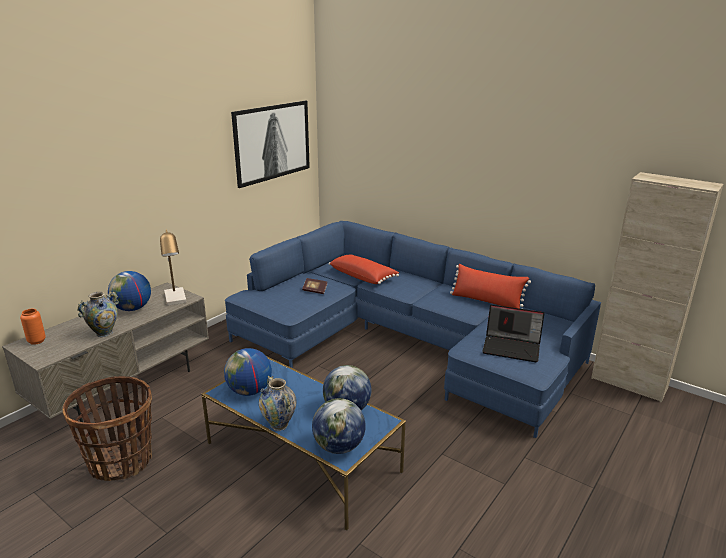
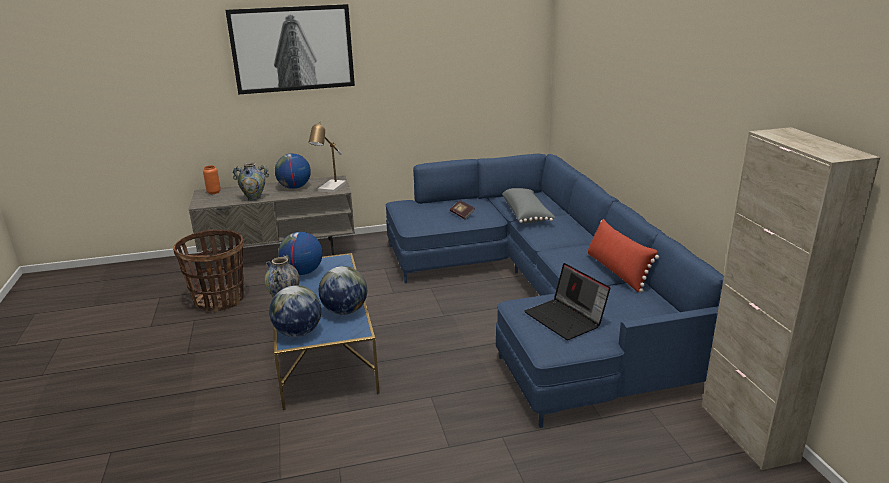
camera: 40 degrees right, 0 degrees up
(272, 142) = (484, 57): picture -> picture (292, 49)
(363, 276) = (526, 215): red pillow -> grey pillow

